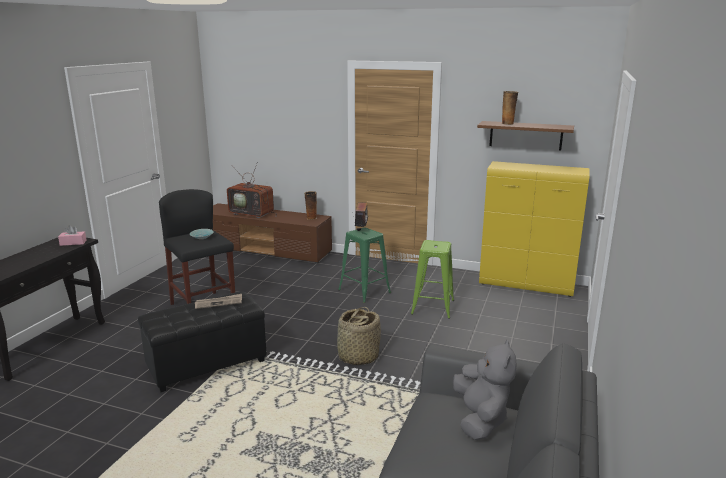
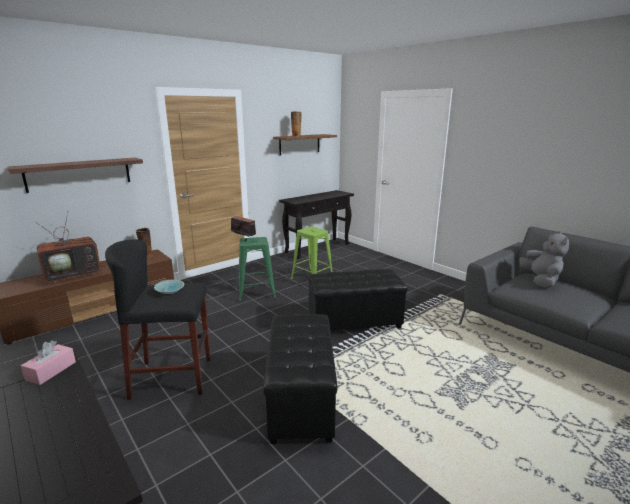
camera: 60 degrees left, 0 degrees up
(219, 303) = (294, 329): newspaper -> none
(279, 133) = (79, 174): none -> shelf
(358, 356) = (354, 323): basket -> black ottoman
(480, 419) = (540, 280): grey plush toy -> grey plush toy turned 60 degrees clockwise
(527, 285) = (318, 248): yellow cabinet -> black console table

